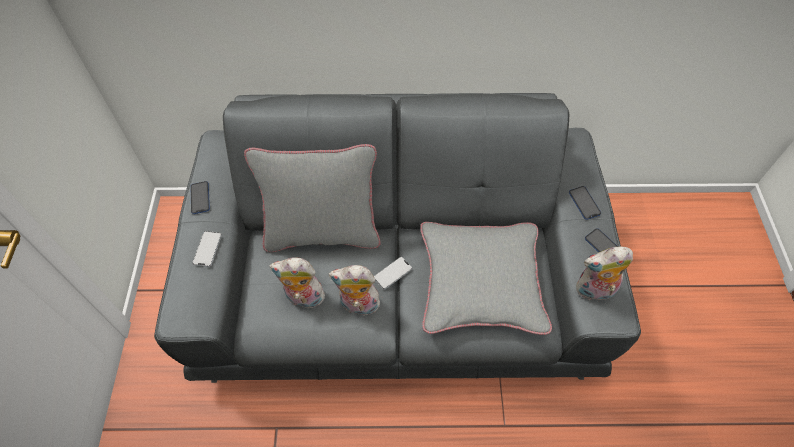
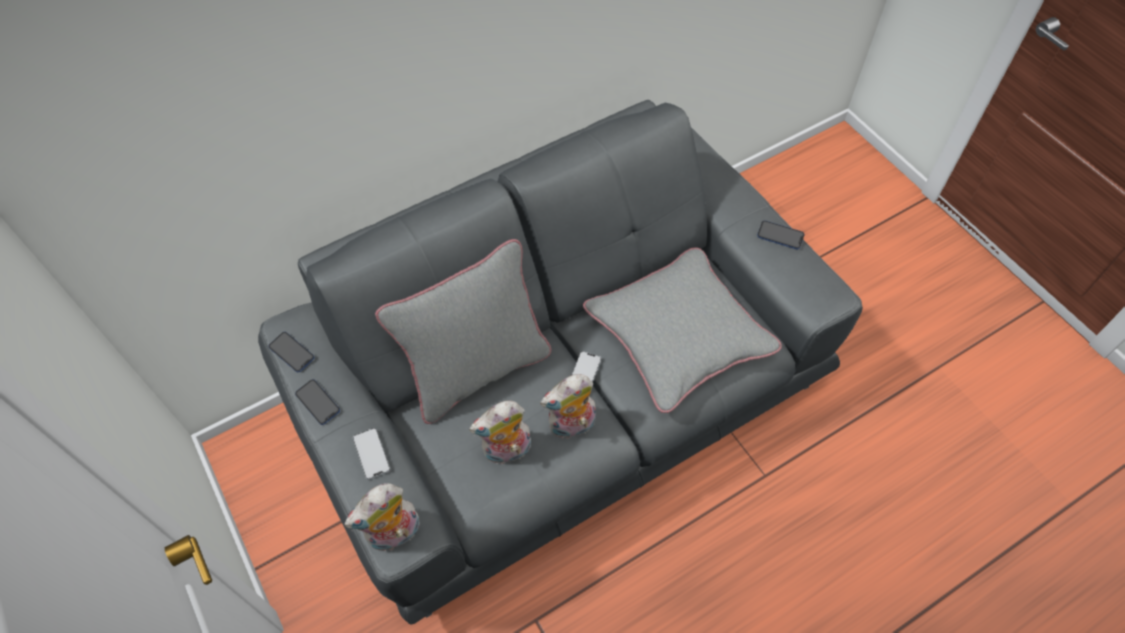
camera: 30 degrees left, 0 degrees up
(584, 203) = (734, 201): phone -> phone (291, 352)
(594, 291) = (799, 284): plush toy -> plush toy (394, 535)

